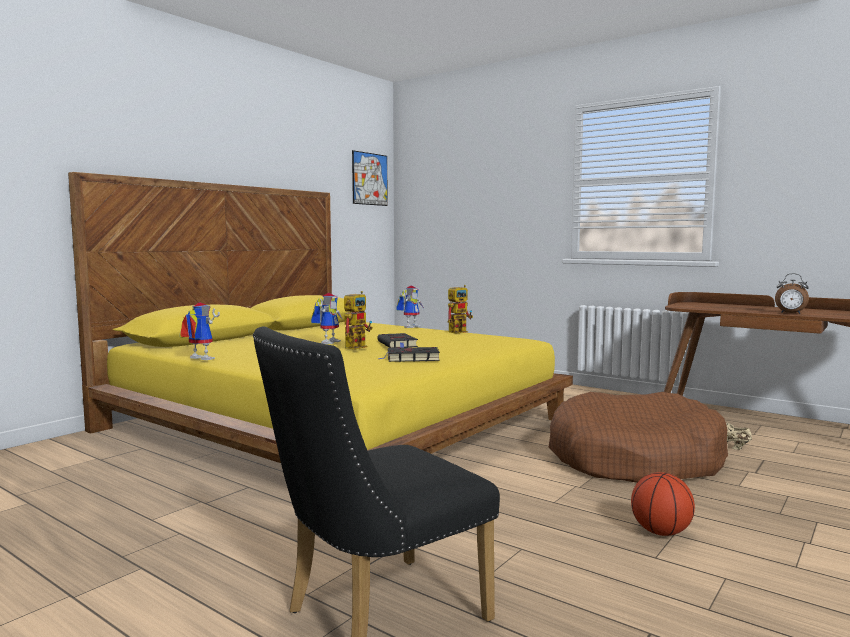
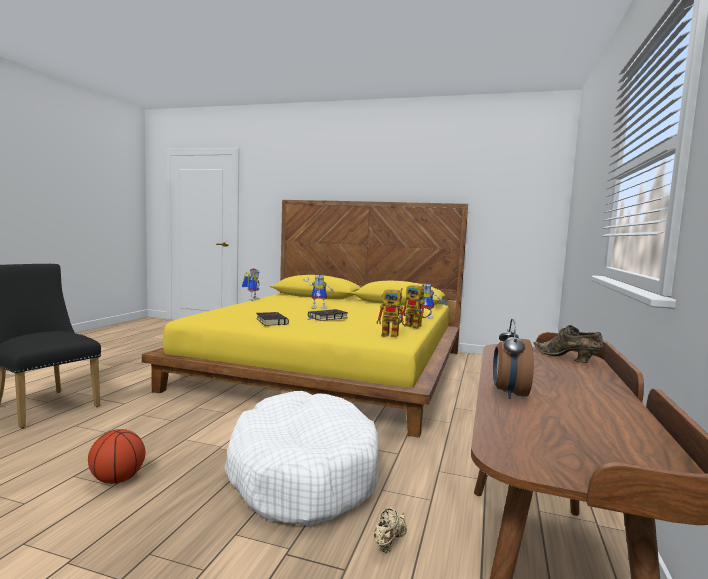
camera: 70 degrees right, 0 degrees up
(357, 346) = (305, 312): toy robot -> toy robot (394, 335)
(369, 179) = (532, 189): picture -> none
(634, 459) = (302, 473): brown dog bed -> white dog bed
(700, 304) = (567, 358): none -> brown shoe

